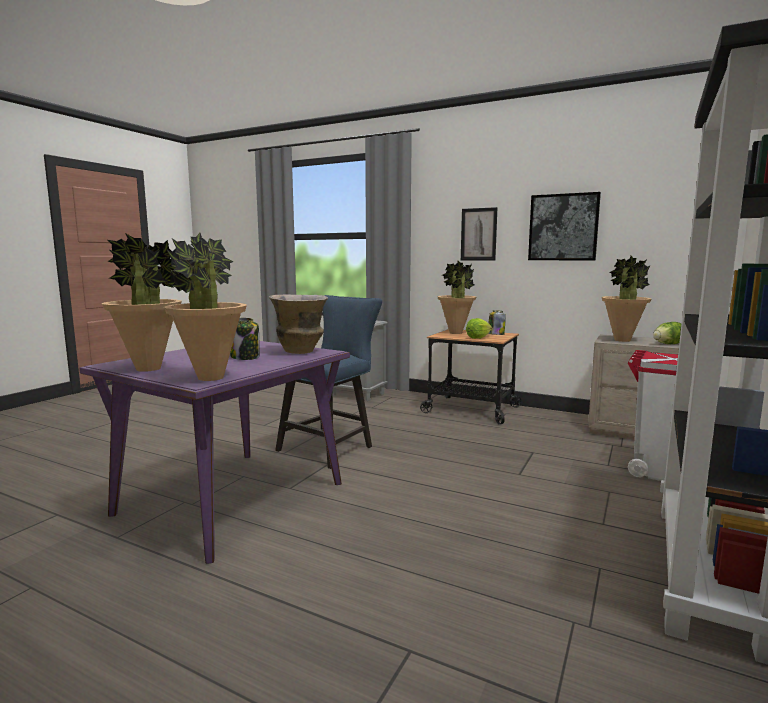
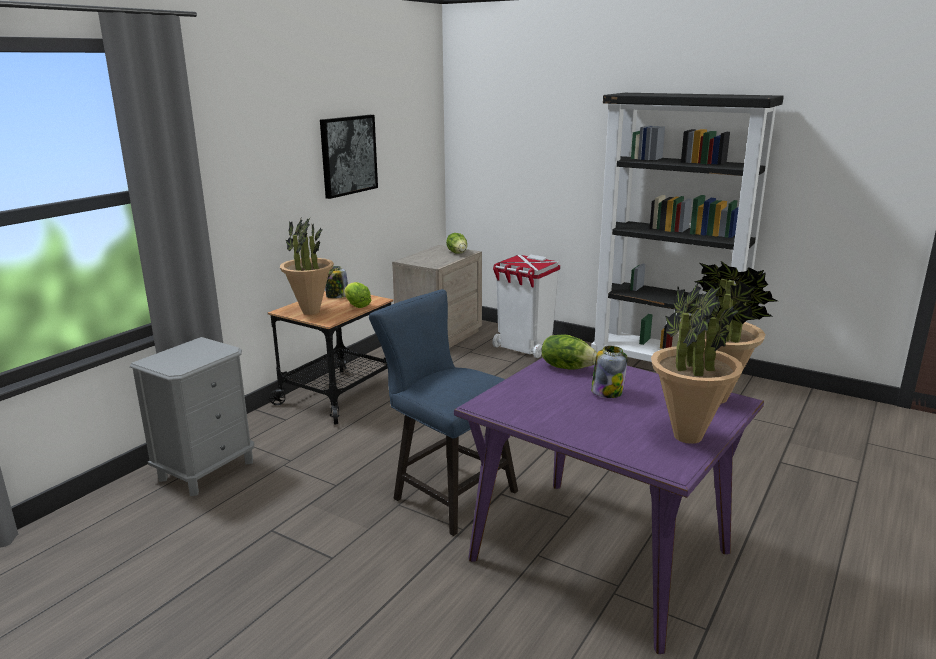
camera: 85 degrees left, 10 degrees up
(300, 351) = (567, 367): vase -> lettuce
(478, 234) = (274, 174): picture -> none
(622, 340) = (433, 261): potted plant -> none

